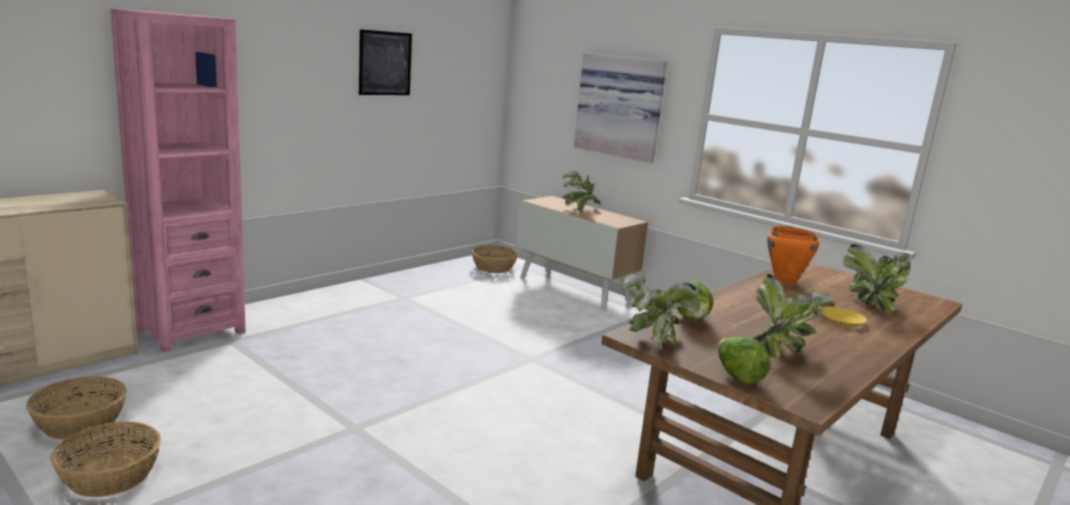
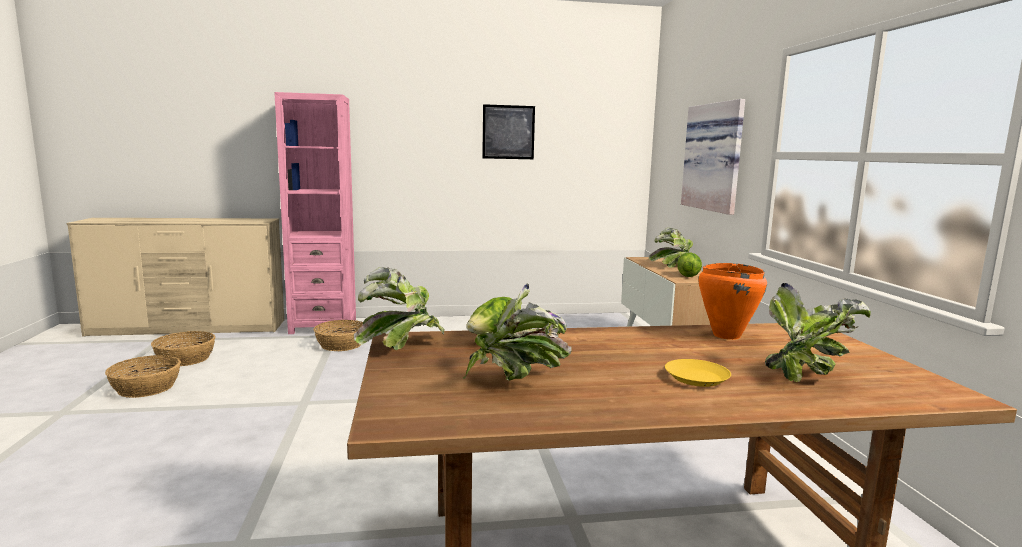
camera: 40 degrees right, 5 degrees down
(493, 268) = (612, 324): basket -> basket (341, 345)
(737, 377) = (393, 385): lettuce -> lettuce (688, 275)

